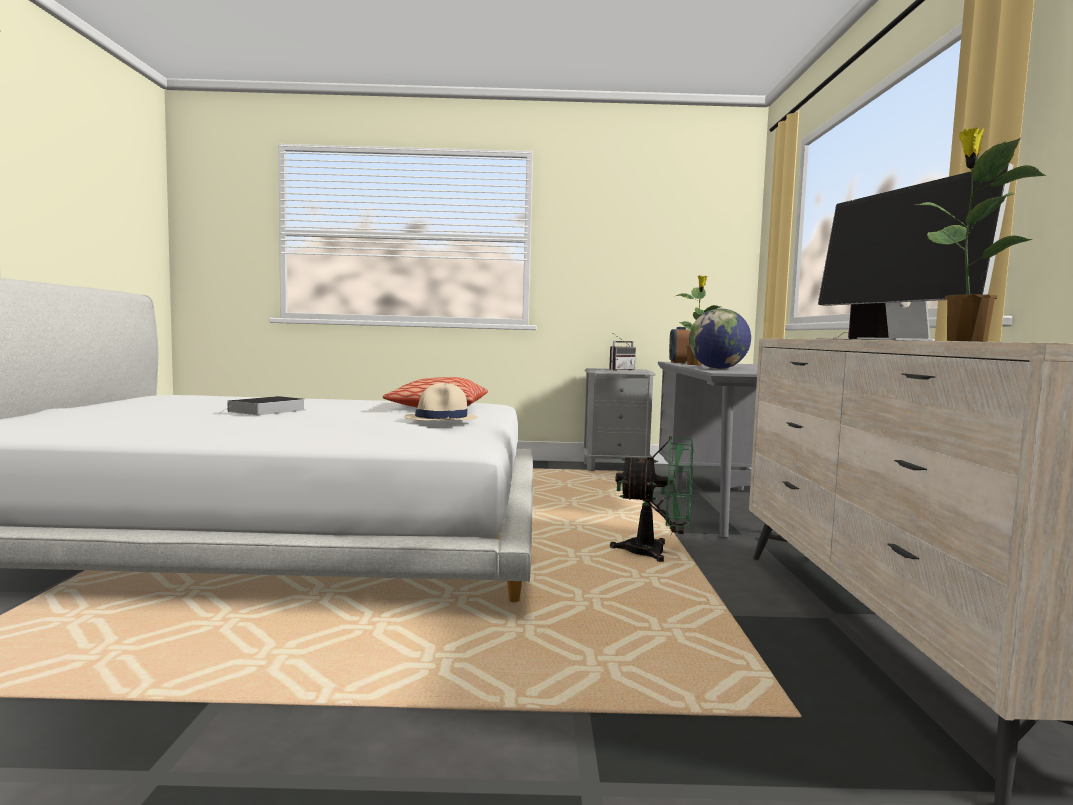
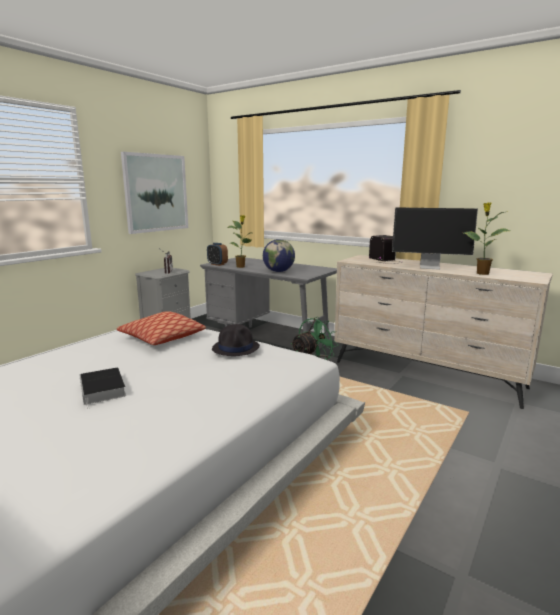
camera: 55 degrees left, 10 degrees up
(441, 419) = (236, 348): beige hat -> black hat
(642, 259) = (156, 193): none -> picture

